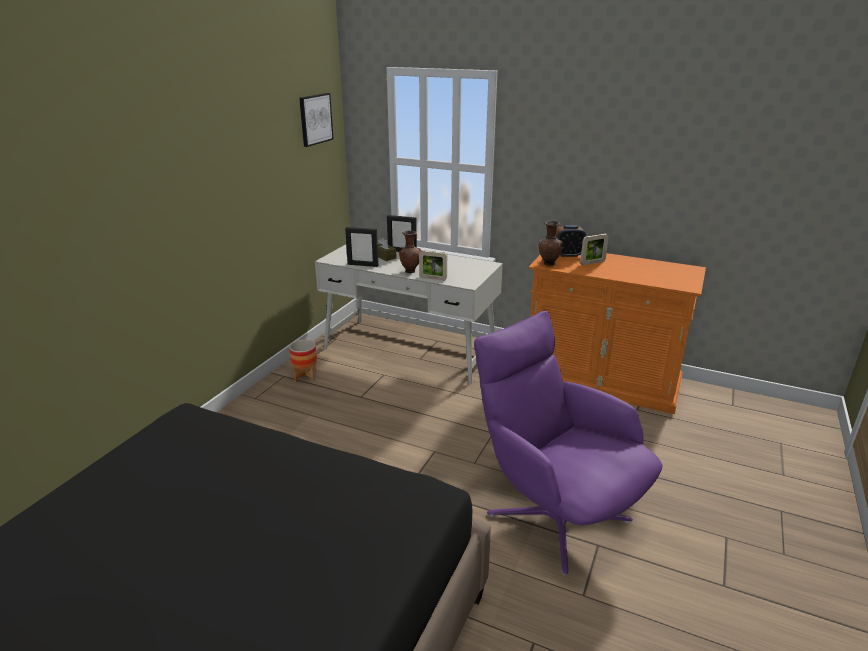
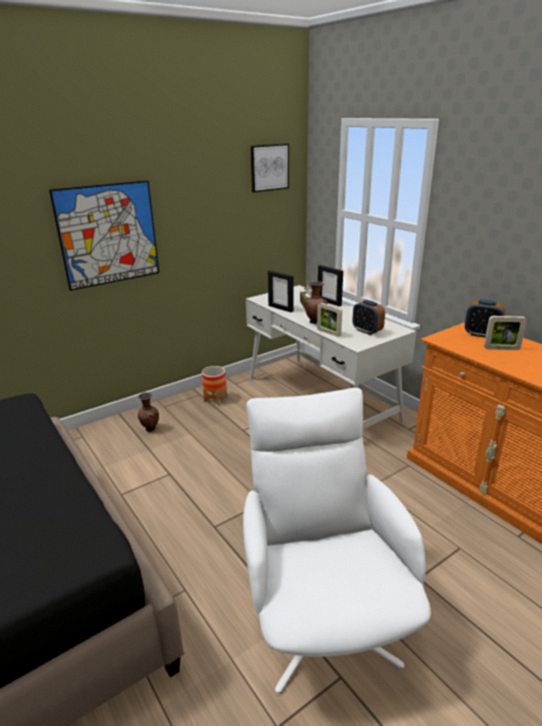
camera: 30 degrees right, 0 degrees up
(186, 210) = (108, 234): none -> picture
(464, 270) = (367, 331): none -> alarm clock
(548, 264) = (445, 340): brown vase -> brown vase (150, 429)
(555, 514) = (323, 619): purple armchair -> white armchair

